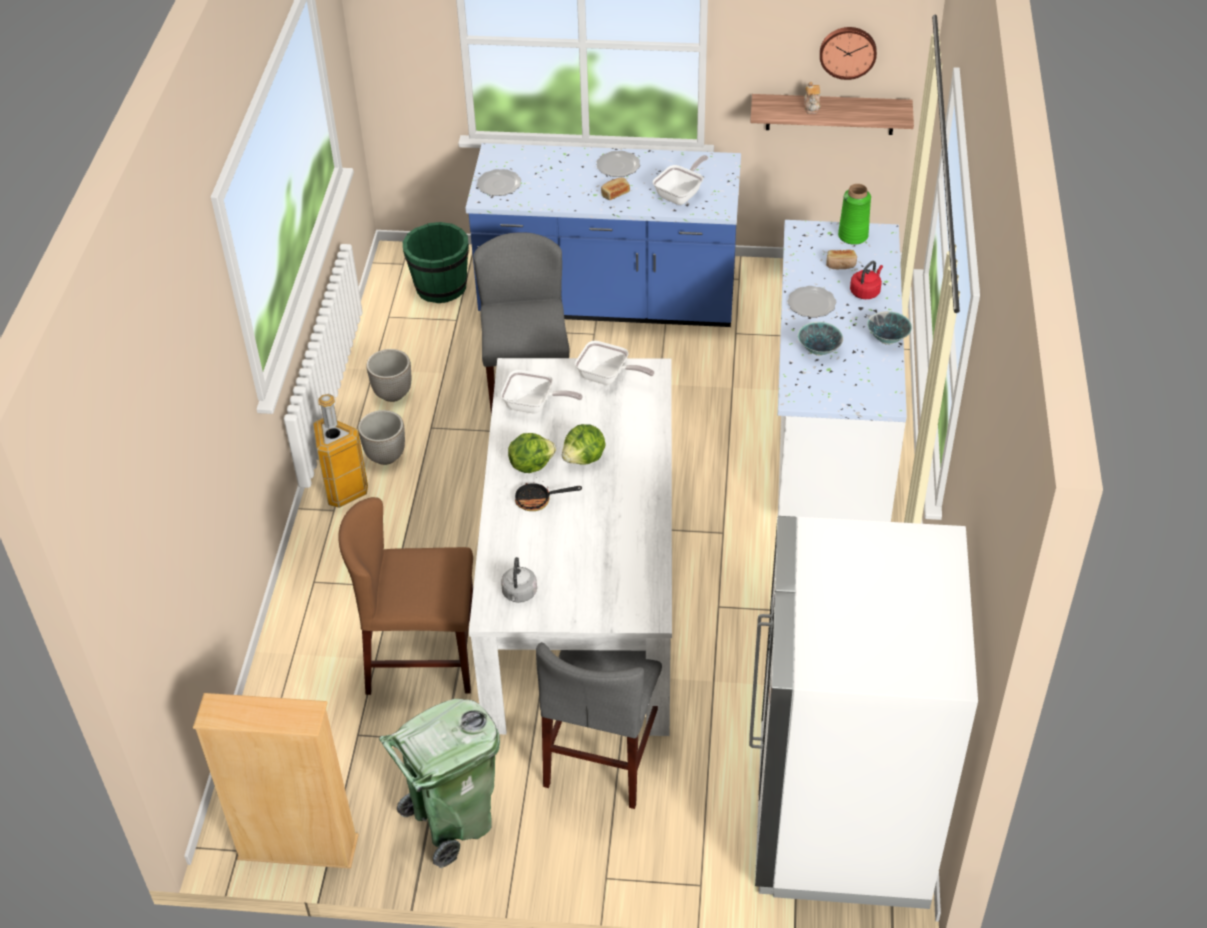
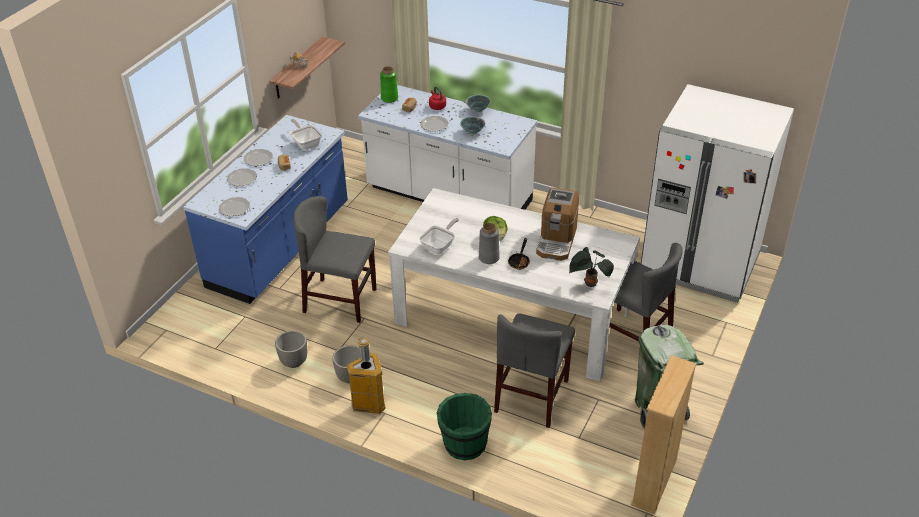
camera: 70 degrees left, 5 degrees down
(422, 658) = (532, 395): brown chair -> grey chair
(440, 287) = (206, 317): green bucket -> green bucket (464, 444)
(519, 594) = (589, 284): grey kettle -> potted plant
(531, 464) = (488, 258): lettuce -> grey vase
(565, 168) = (242, 178): none -> plate
(607, 377) = (433, 213): frying pan -> none
(609, 530) = (556, 240): none -> coffee machine
(848, 51) = (296, 26): wall clock -> none

